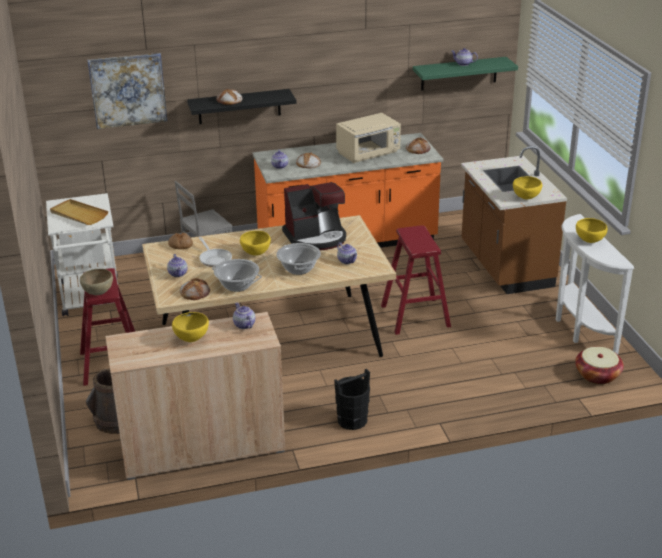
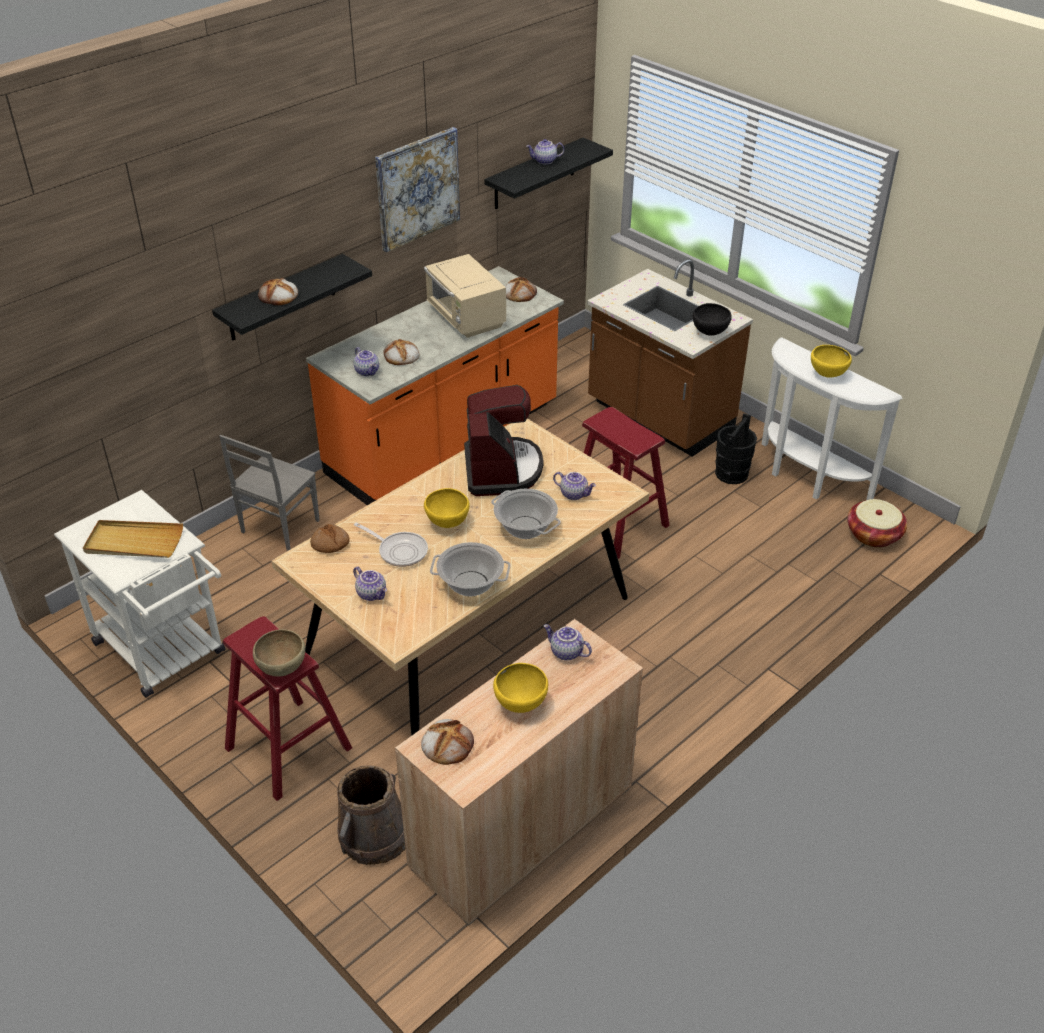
camera: 30 degrees left, 10 degrees up
(128, 90) = (127, 322): picture -> picture (417, 188)
(195, 292) = (423, 616): bread -> bread (447, 744)
(316, 237) = (501, 470): coffee machine -> coffee machine turned 45 degrees counterclockwise
(352, 420) = (669, 707): black bucket -> black bucket (731, 474)
(369, 154) = (466, 318): beige microwave -> beige microwave turned 120 degrees clockwise
(459, 73) = (534, 174): green shelf -> black shelf
(526, 198) = (709, 333): yellow bowl -> black bowl

